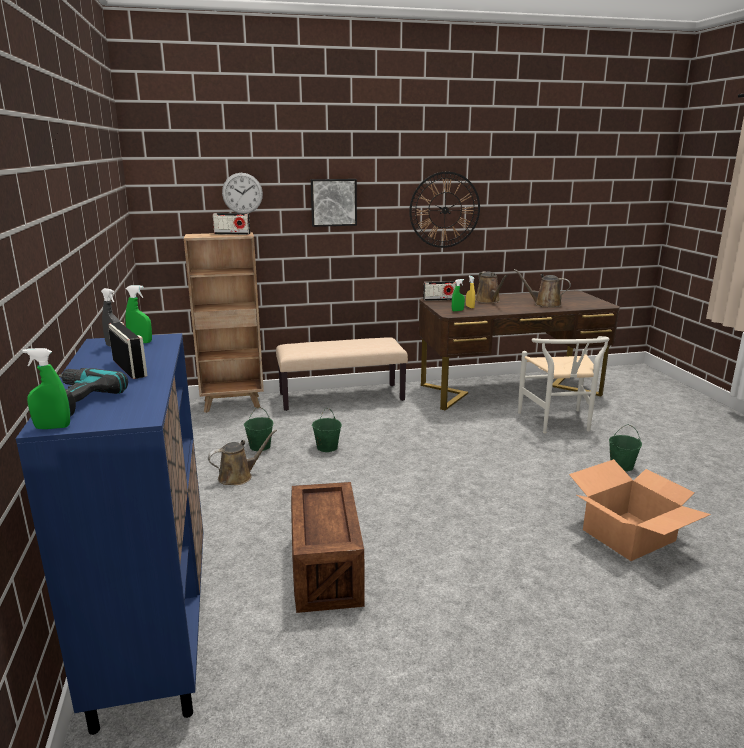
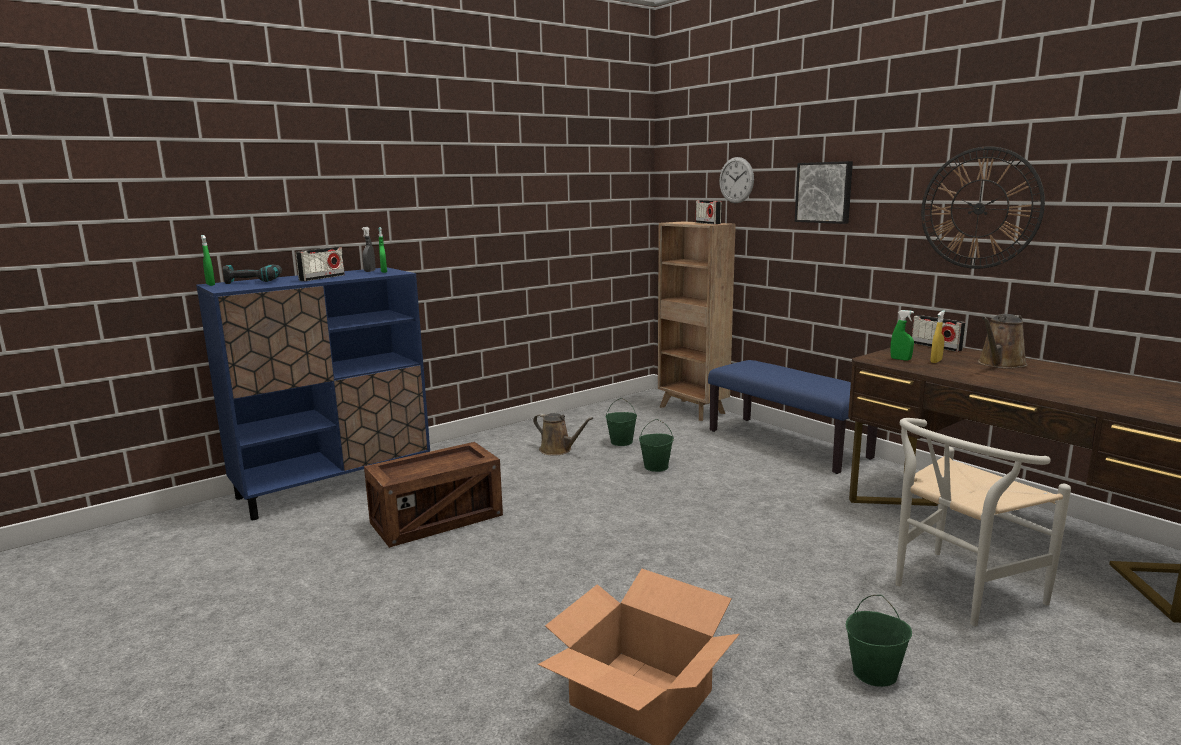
camera: 65 degrees right, 5 degrees down
(342, 397) = (788, 444): beige bench -> blue bench
(544, 304) = (1075, 390): brown watering can -> none

